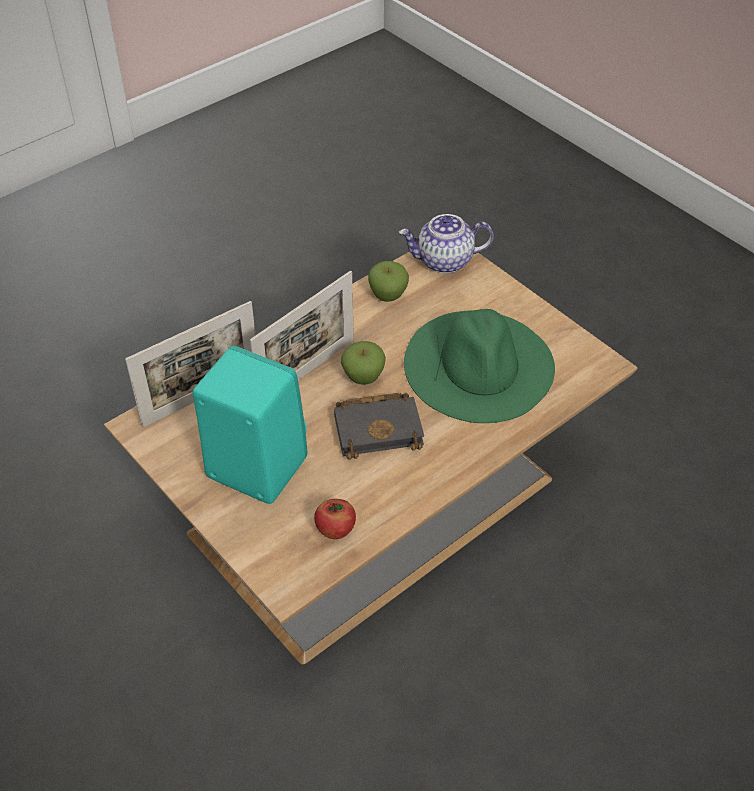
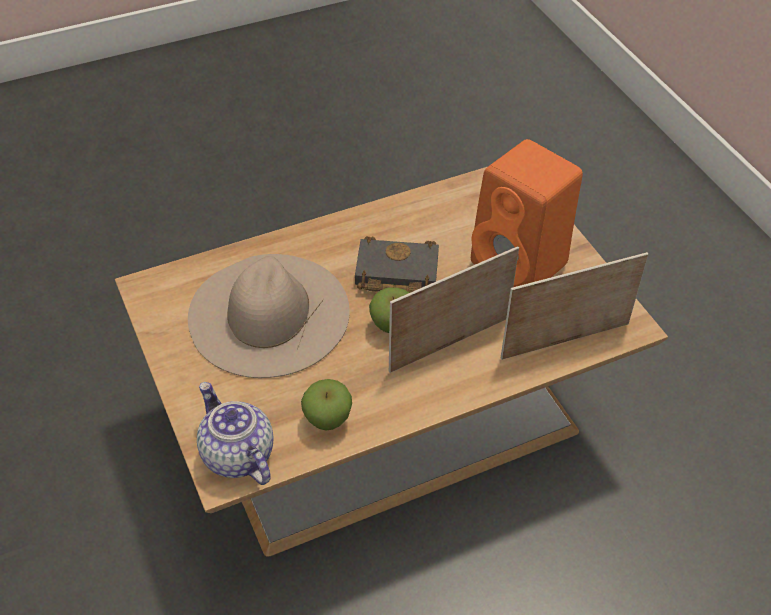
camera: 165 degrees left, 0 degrees up
(253, 466) = (521, 265): turquoise speaker -> orange speaker
(335, 530) = (460, 202): apple -> none
(444, 261) = (236, 455): teapot -> teapot turned 135 degrees counterclockwise
(479, 365) = (268, 313): green hat -> beige hat

